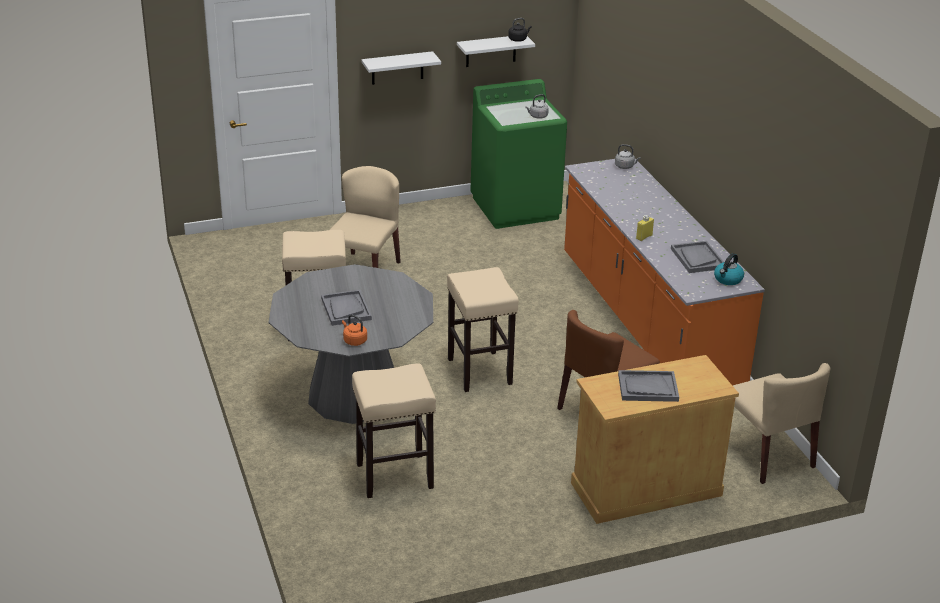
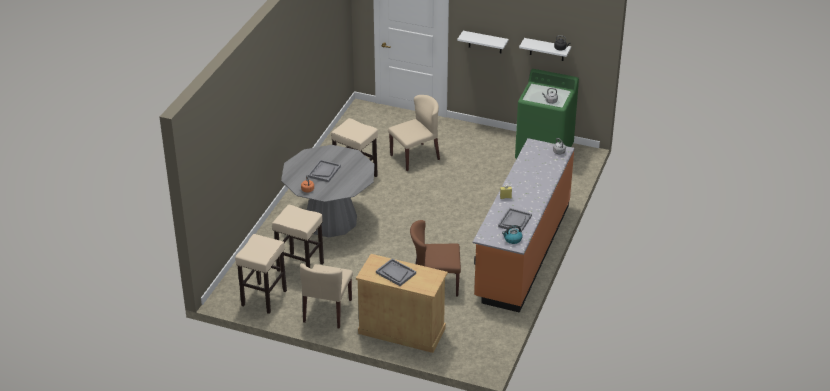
camera: 40 degrees right, 5 degrees up
(480, 372) = (402, 236): beige stool -> beige stool (264, 298)
(767, 454) = (484, 346): beige chair -> beige chair (327, 311)

